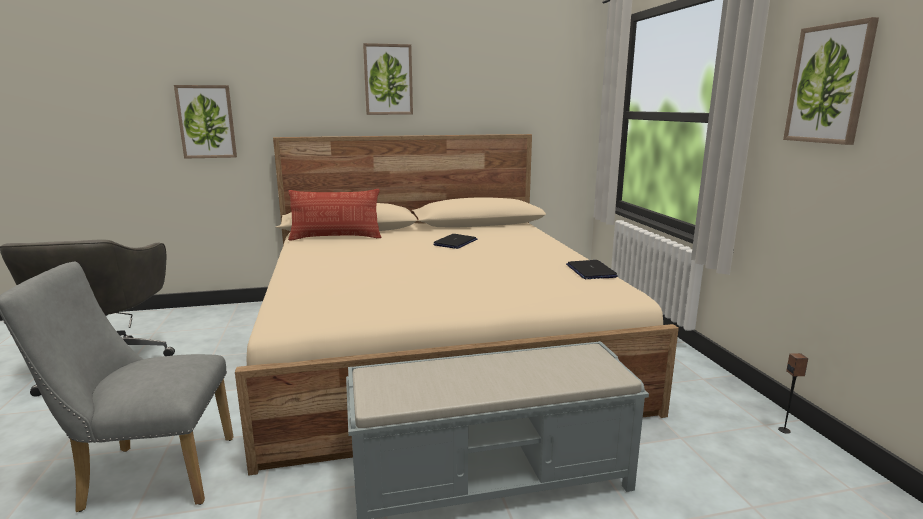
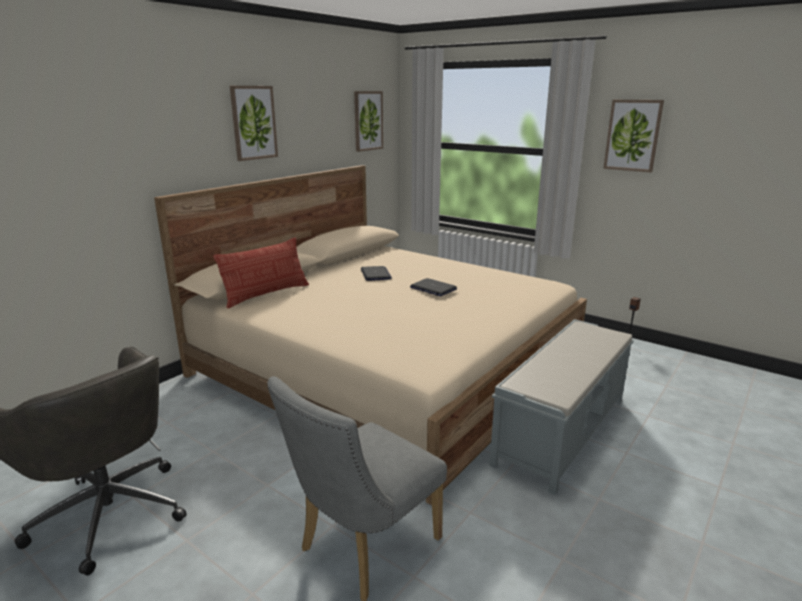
camera: 40 degrees left, 5 degrees up
(206, 122) = (72, 188): picture -> picture (368, 121)
(590, 271) = (508, 274): laptop -> laptop (433, 288)

